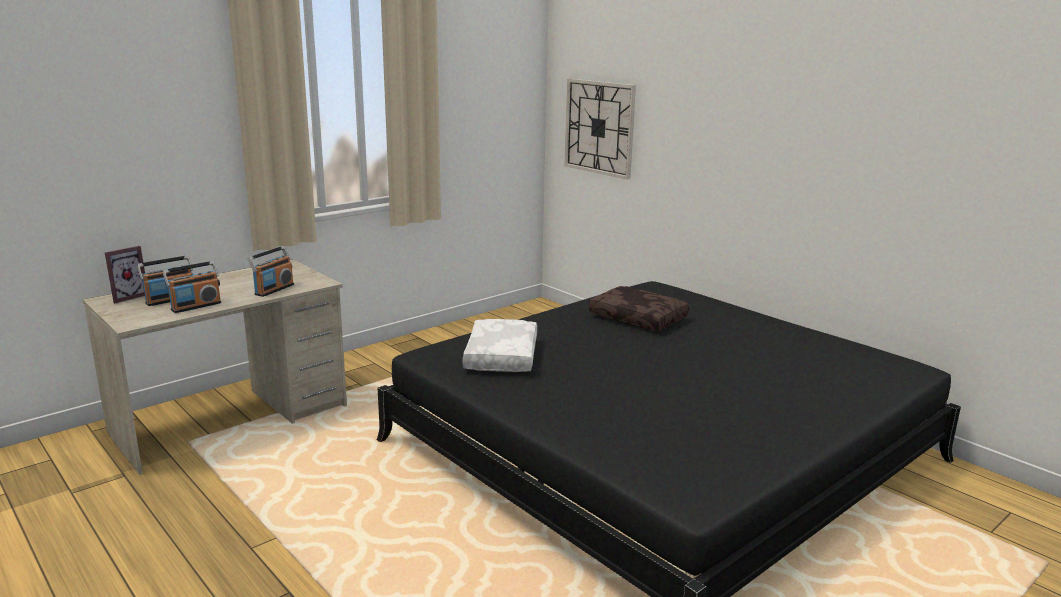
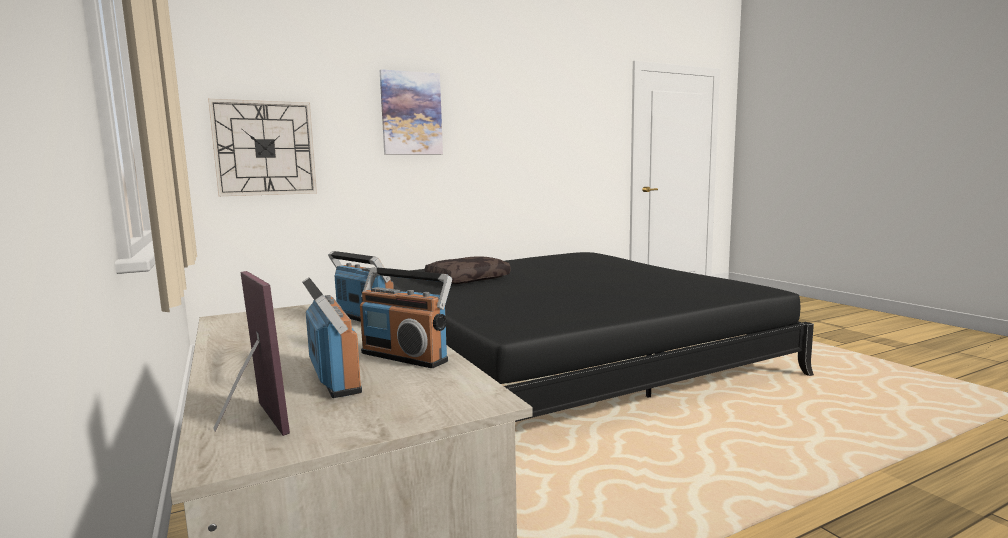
camera: 75 degrees left, 10 degrees down
(196, 306) = (405, 357): radio -> radio turned 150 degrees clockwise
(500, 356) = (526, 310): white pillow -> none
(728, 103) = (411, 113): none -> picture

